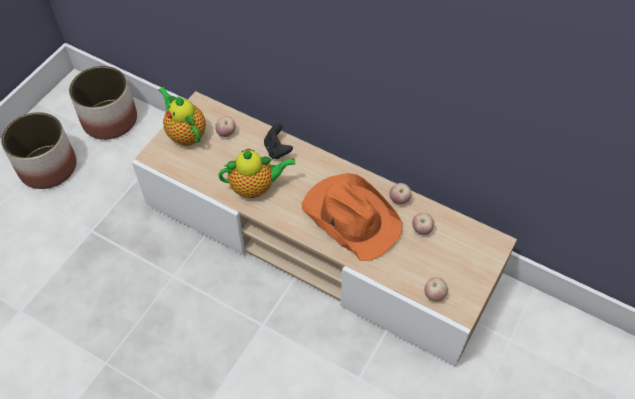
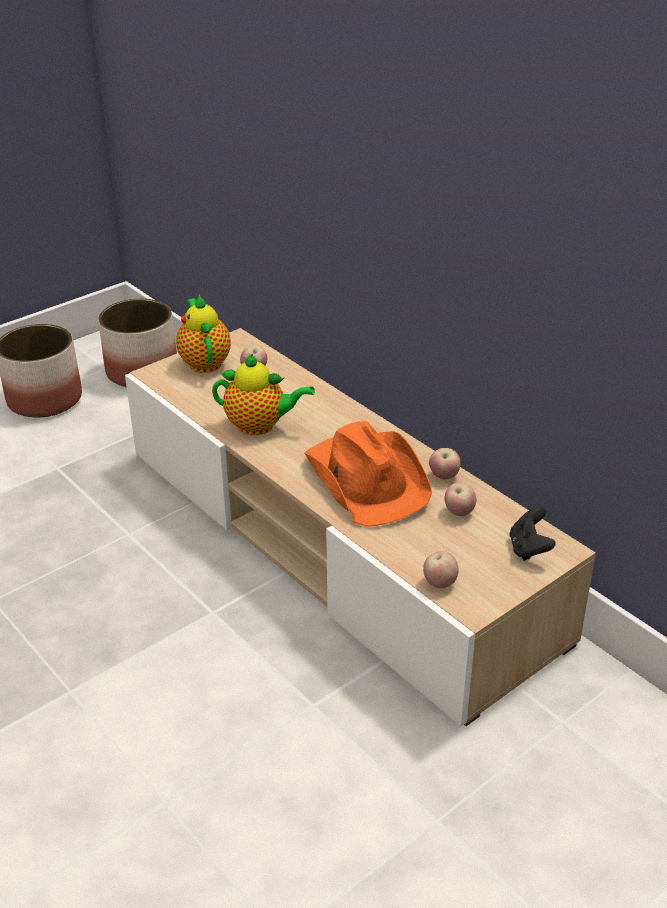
camera: 20 degrees right, 20 degrees down
(277, 150) = (309, 397): black game controller -> black game controller (529, 549)

